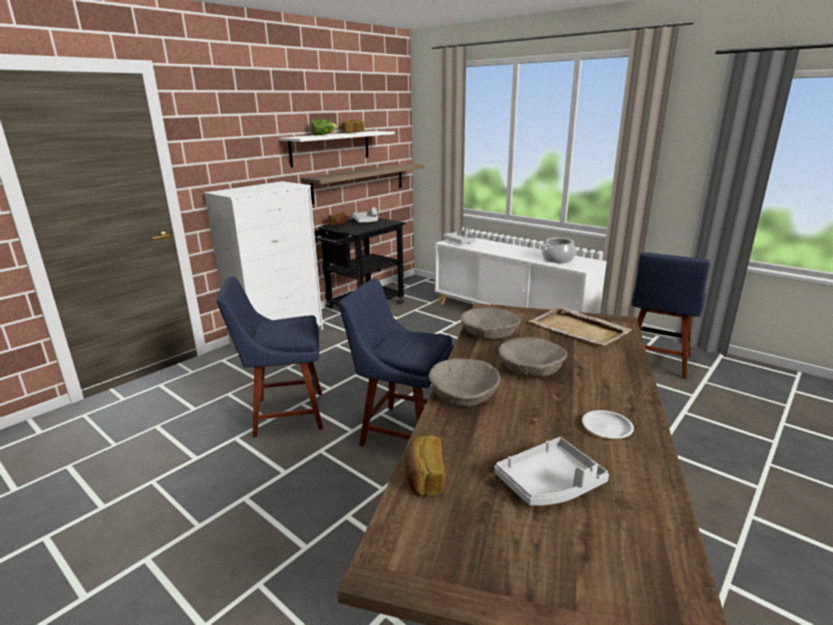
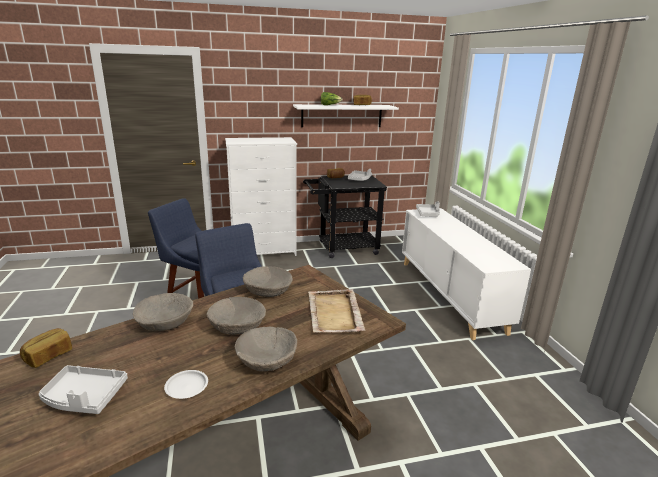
camera: 35 degrees right, 0 degrees up
(359, 182) = (368, 146): shelf -> none
(557, 259) = (483, 253): cooking pot -> none
(611, 379) = (266, 359): none -> beige bowl
(655, 362) = (529, 391): blue chair -> none

